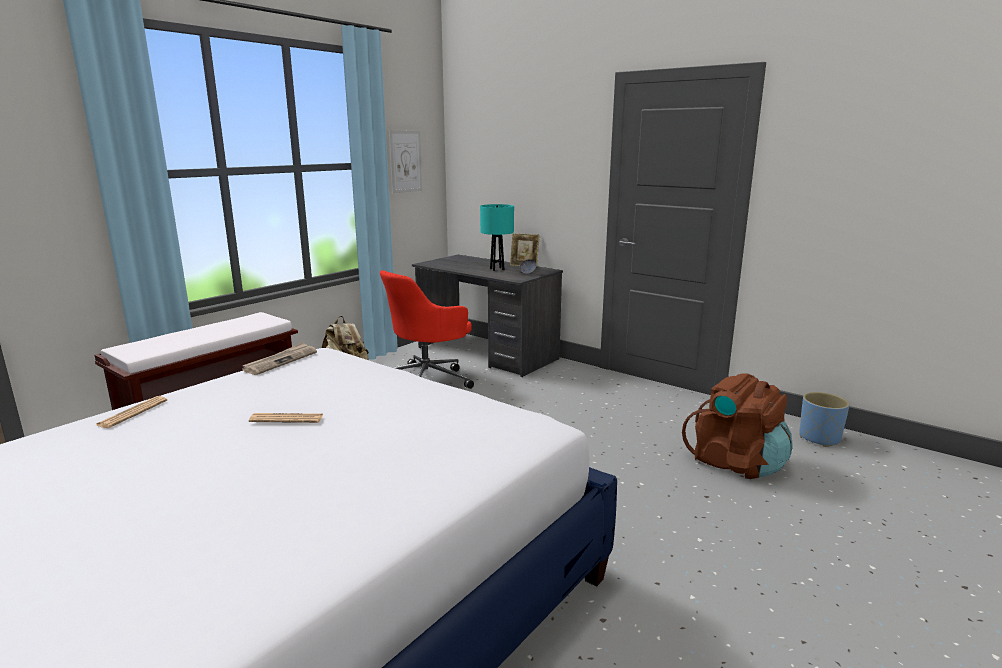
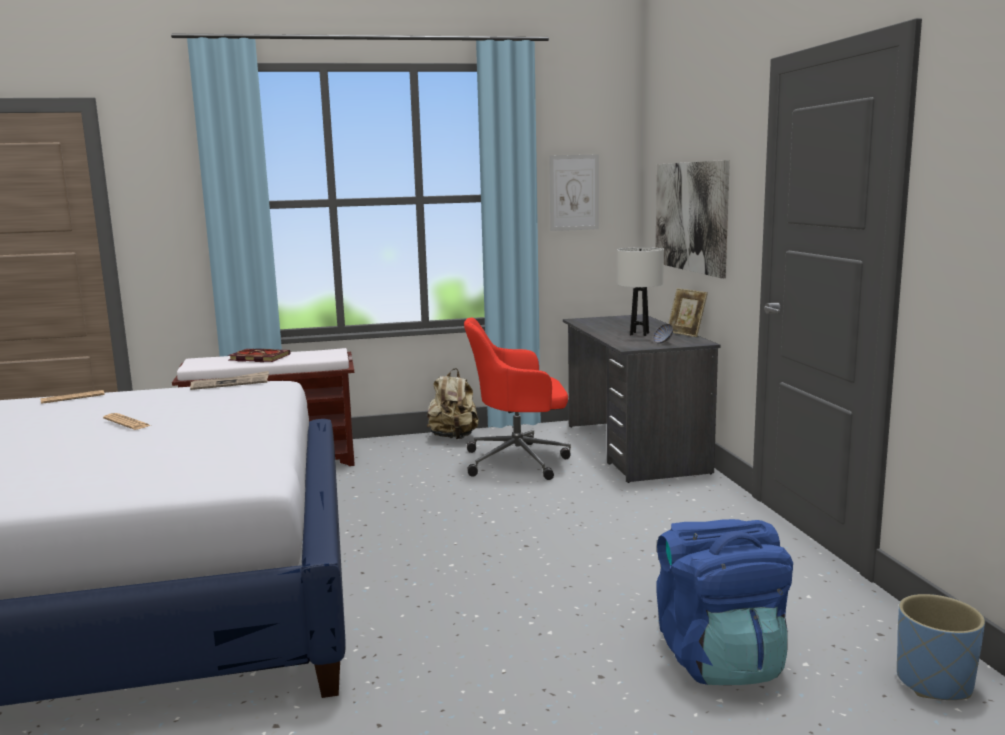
camera: 40 degrees right, 5 degrees down
(194, 335) = (257, 358): none -> book
(497, 269) = (639, 334): turquoise table lamp -> white table lamp
(516, 180) = (690, 216): none -> picture
(736, 463) = (720, 659): brown backpack -> blue backpack

